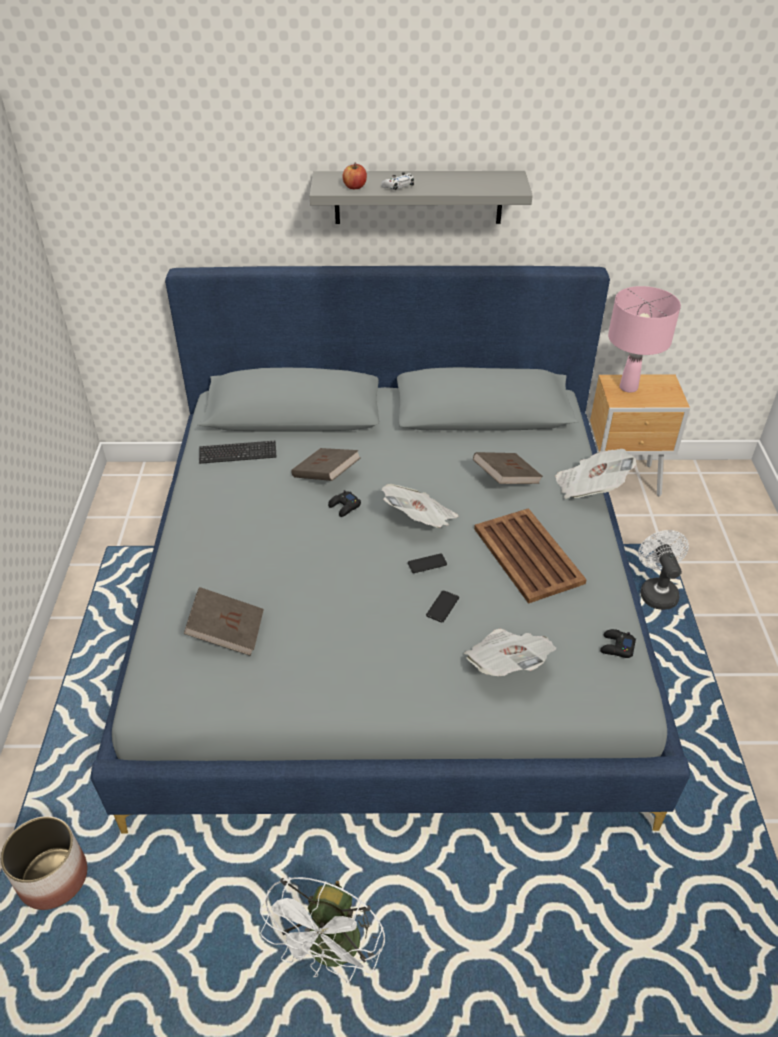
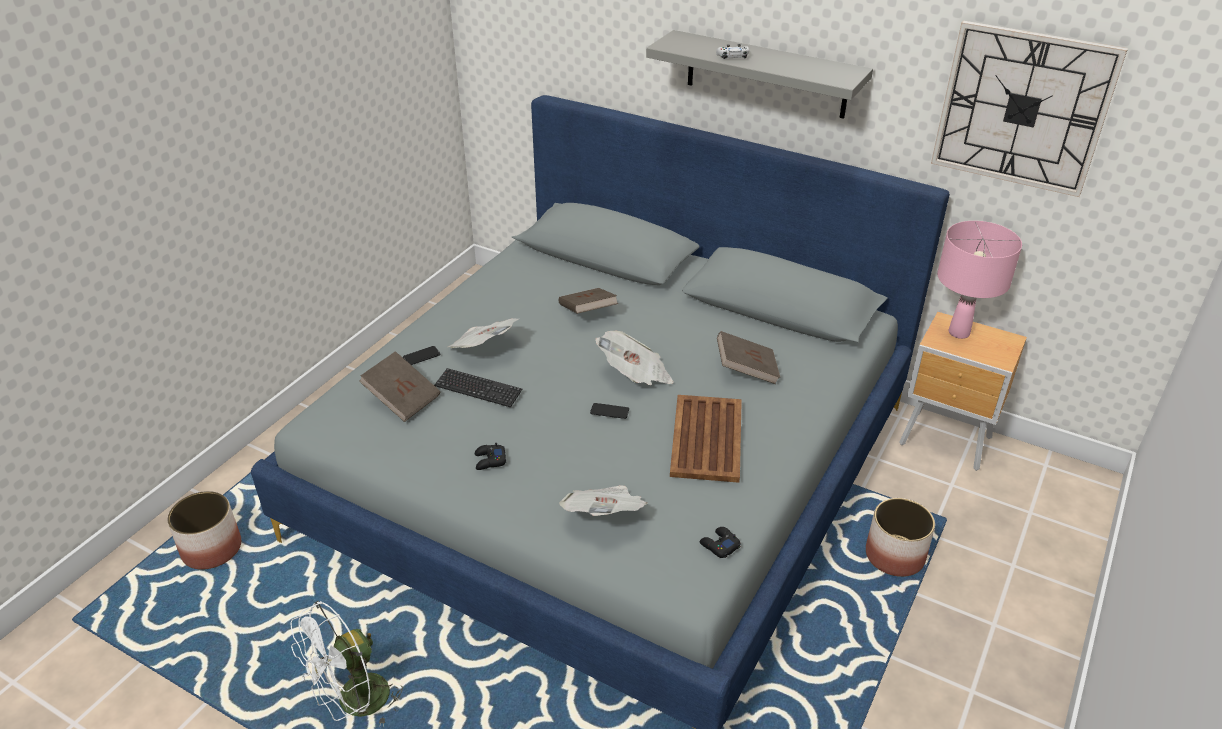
camera: 30 degrees right, 5 degrees down
(238, 453) = (531, 271): keyboard -> keyboard (478, 389)
(344, 507) = (579, 341): black game controller -> black game controller (490, 460)
(355, 187) = (693, 49): apple -> none
(442, 607) = (591, 449): phone -> phone (421, 356)
(590, 488) = (825, 406): newspaper -> newspaper (484, 348)
(656, 591) = (894, 556): white fan -> planter
(662, 180) = (1022, 108): none -> wall clock

